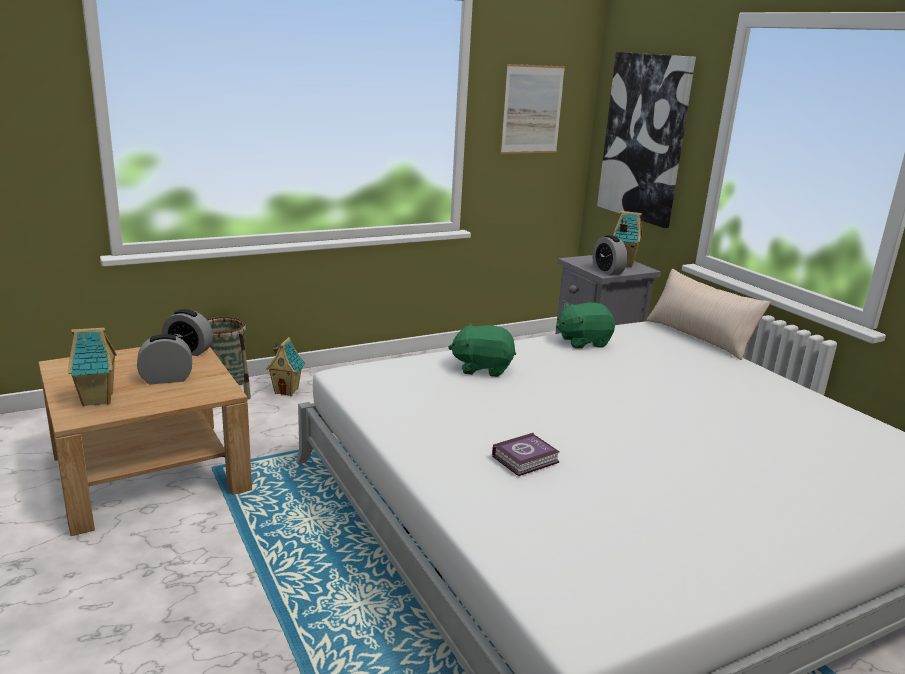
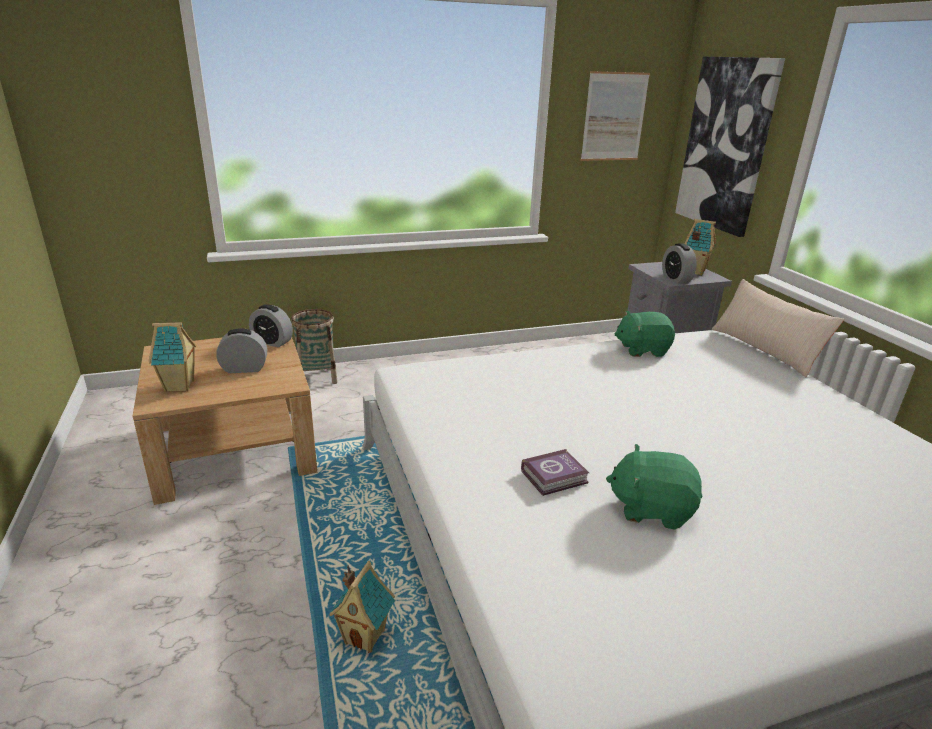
camera: 10 degrees right, 5 degrees up
(287, 391) = (370, 377): toy house -> toy house (365, 637)
(482, 368) = (535, 373): green plush toy -> green plush toy (651, 508)

